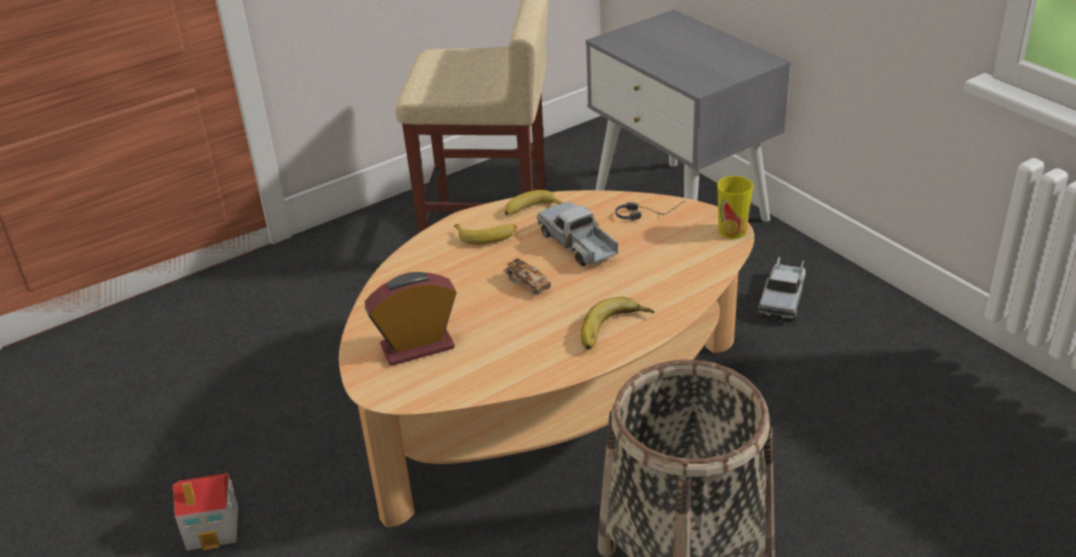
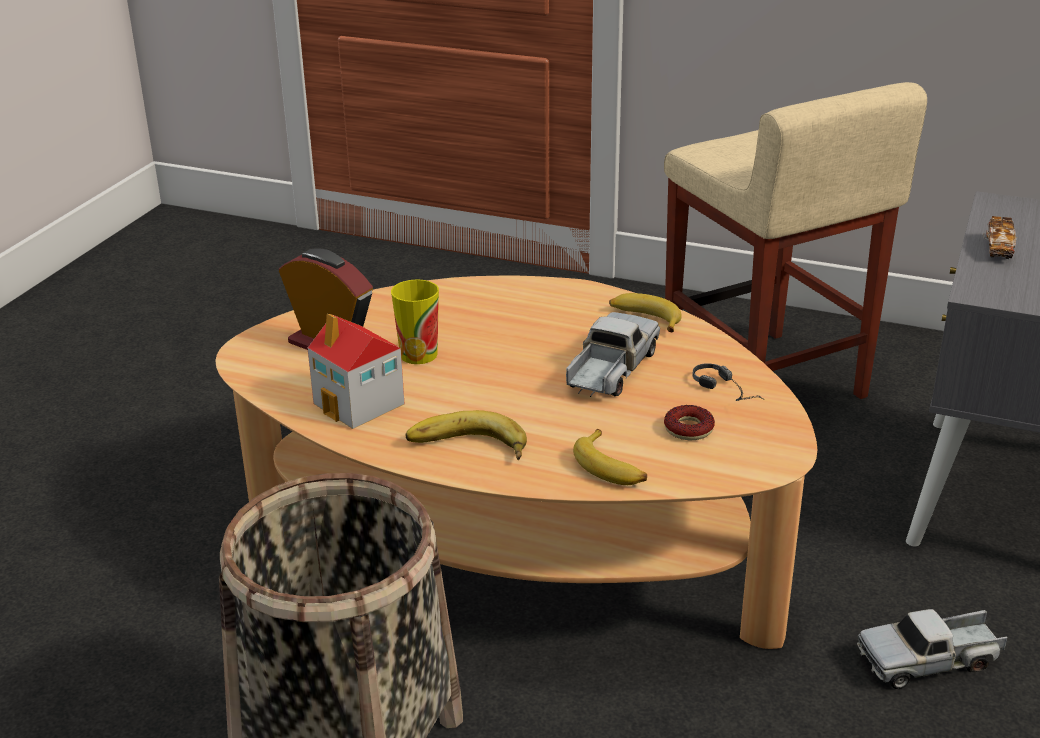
camera: 55 degrees right, 5 degrees down
(214, 528) = (186, 424): toy house -> toy house (360, 404)
(487, 236) = (562, 312): banana -> banana (611, 467)
(527, 284) = (499, 365): toy car -> toy car (998, 248)
(672, 242) = (689, 429): none -> donut
(732, 231) = (769, 464): cup -> cup (418, 354)

